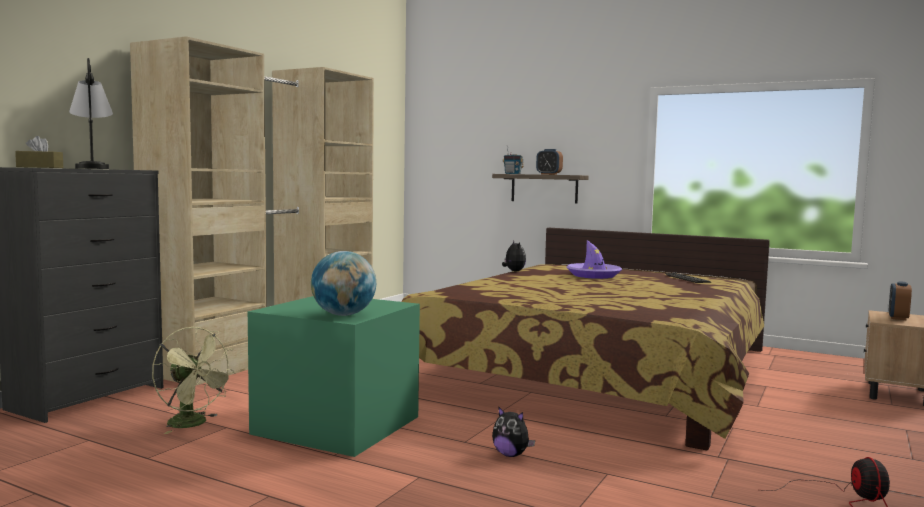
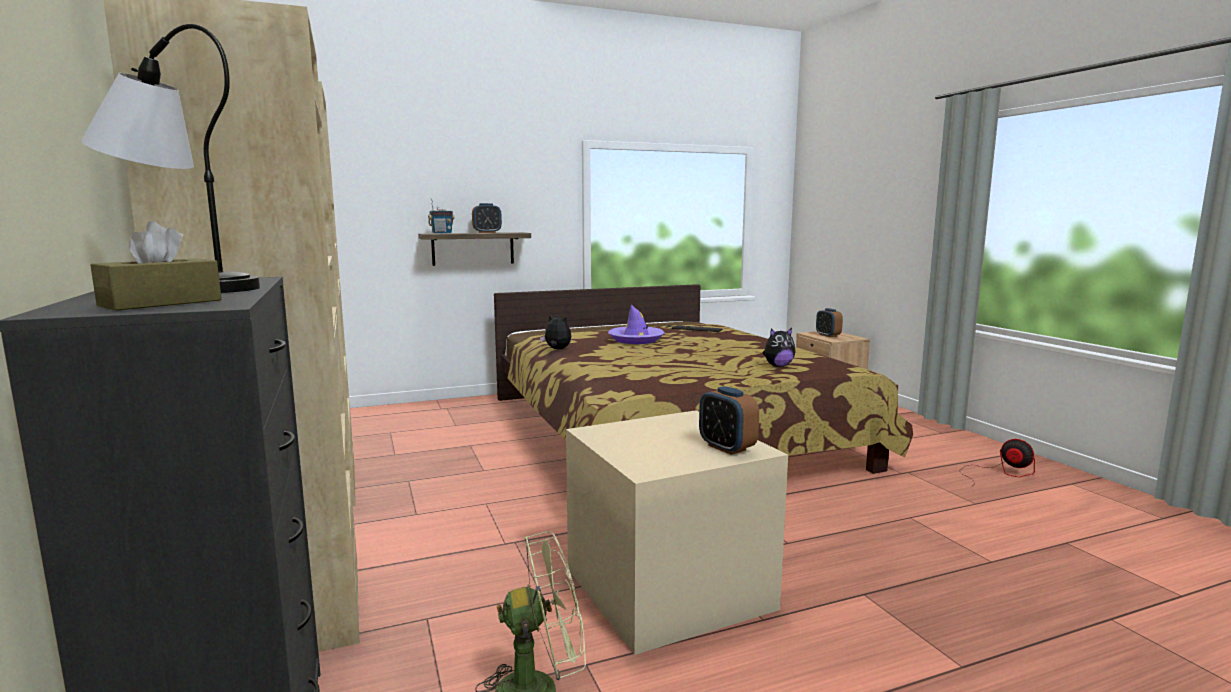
camera: 50 degrees left, 5 degrees up
(336, 424) = (664, 587): green storage box -> beige storage box
(343, 315) = (727, 448): globe -> alarm clock
(511, 455) = (839, 535): plush toy -> plush toy (778, 366)

